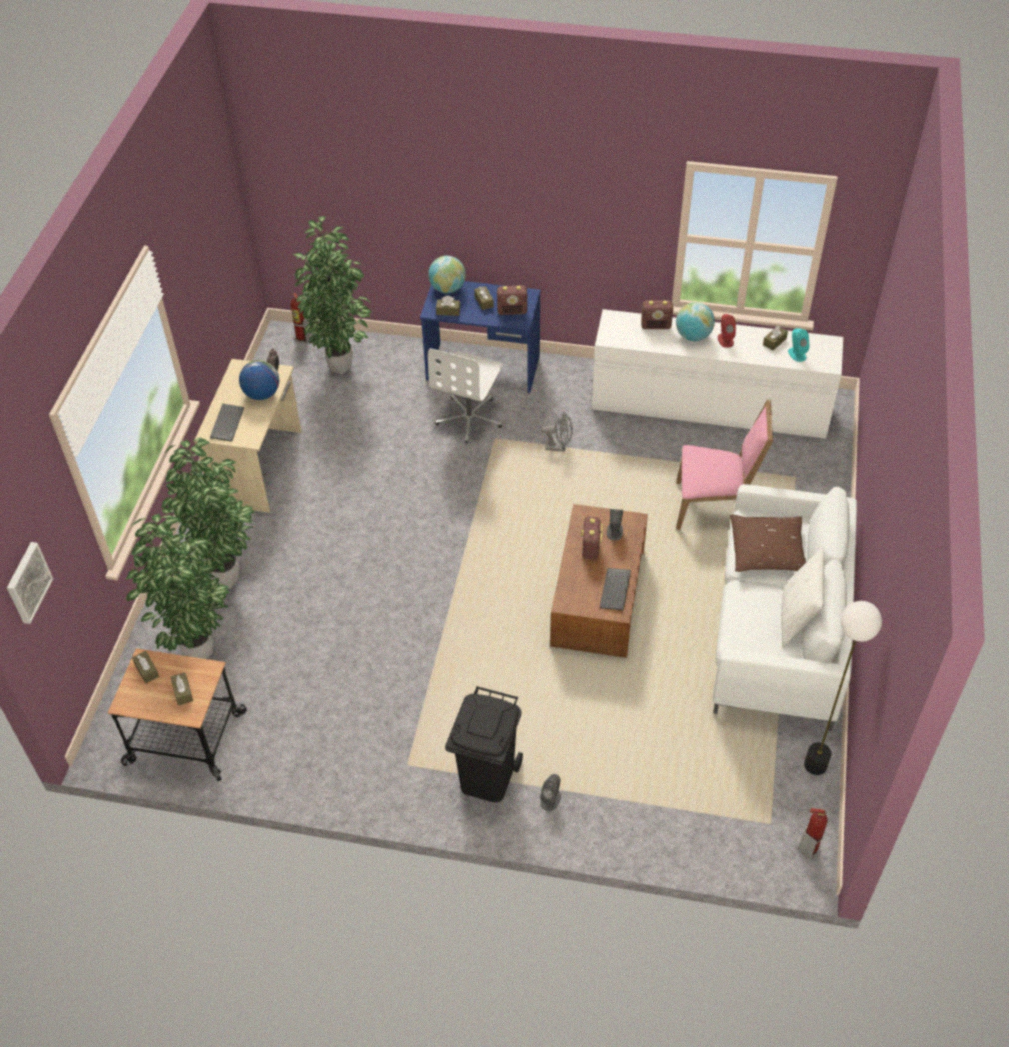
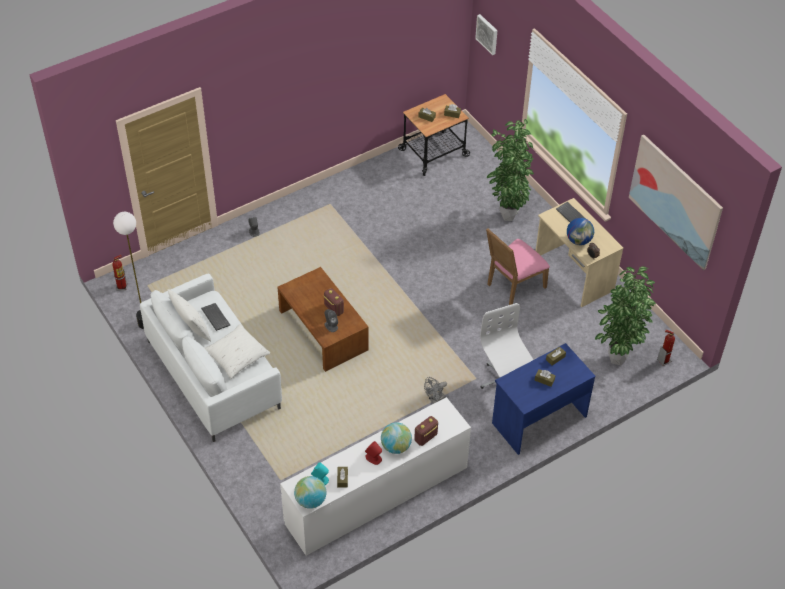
camera: 135 degrees right, 0 degrees up
(198, 656) = (473, 181): potted plant -> none
(204, 220) = (675, 201): none -> picture
(447, 288) = (576, 373): globe -> globe (311, 500)
(486, 777) = (291, 221): black trash can -> none
(512, 311) = (520, 385): radio -> none
(616, 590) = (299, 297): keyboard -> keyboard (215, 317)
(714, 507) = (310, 425): pink chair -> pink chair (513, 286)
(767, 551) = (236, 356): brown pillow -> white pillow

